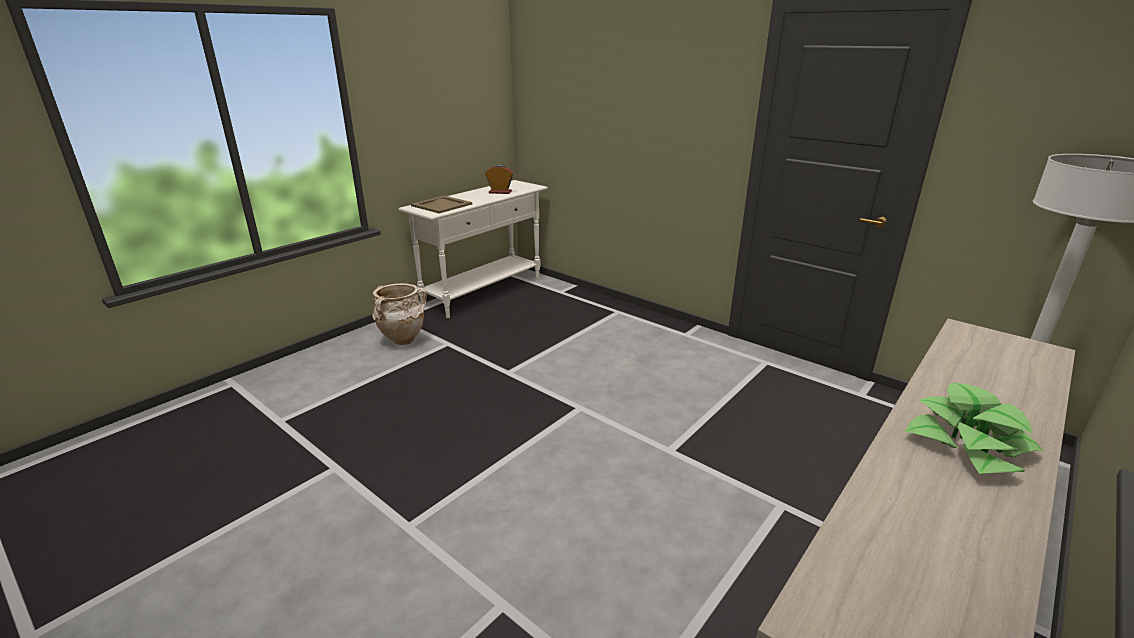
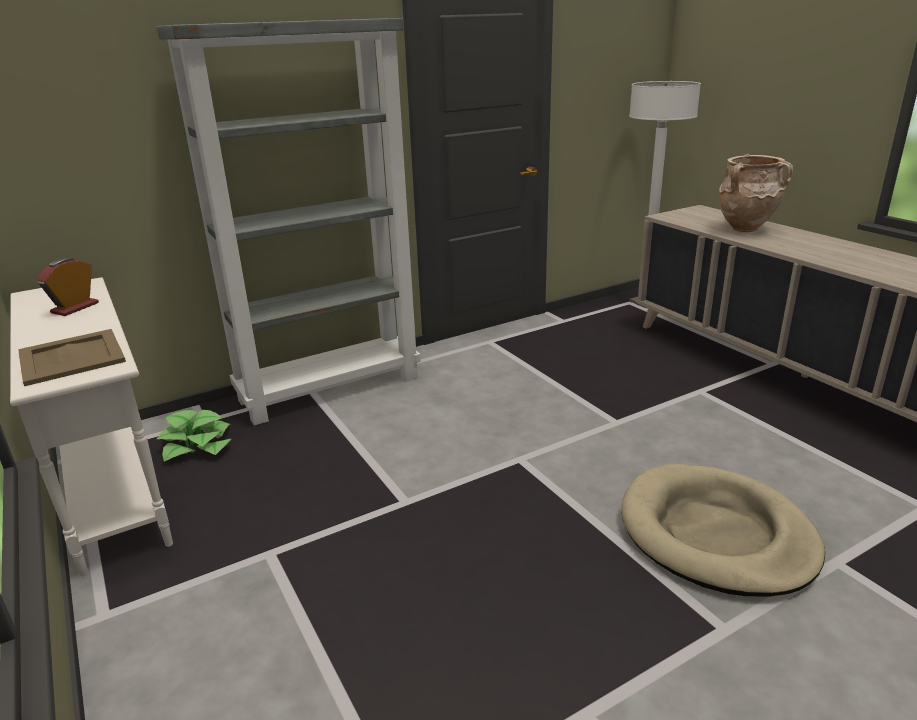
camera: 70 degrees left, 0 degrees up
(402, 341) = (210, 612): beige vase -> beige vase (746, 230)
(519, 520) = (716, 534): none -> beige dog bed
(627, 316) = (331, 388): none -> grey bookcase
(968, 444) = (823, 248): potted plant -> potted plant (197, 445)

